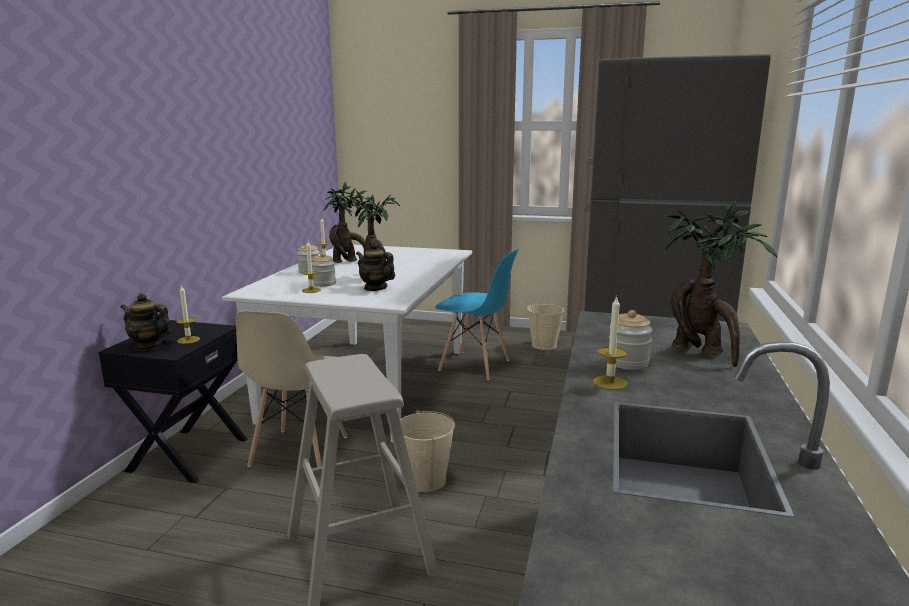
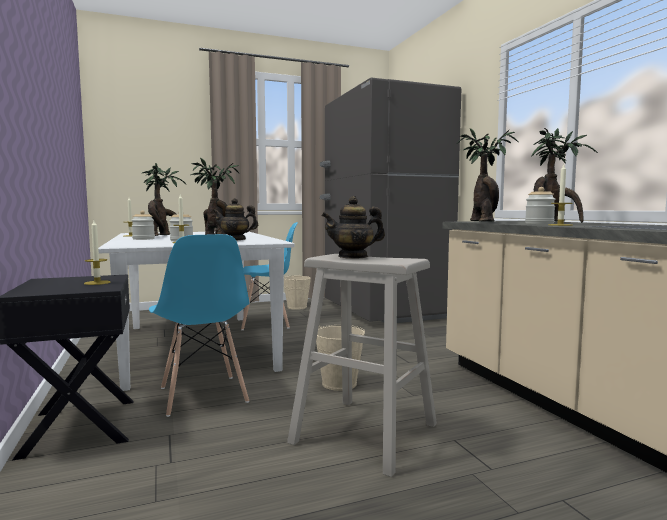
camera: 35 degrees left, 10 degrees down
(149, 346) = (58, 289): teapot -> teapot (353, 257)
(299, 451) = (202, 395): beige chair -> blue chair
(605, 329) = (482, 222): none -> potted plant

